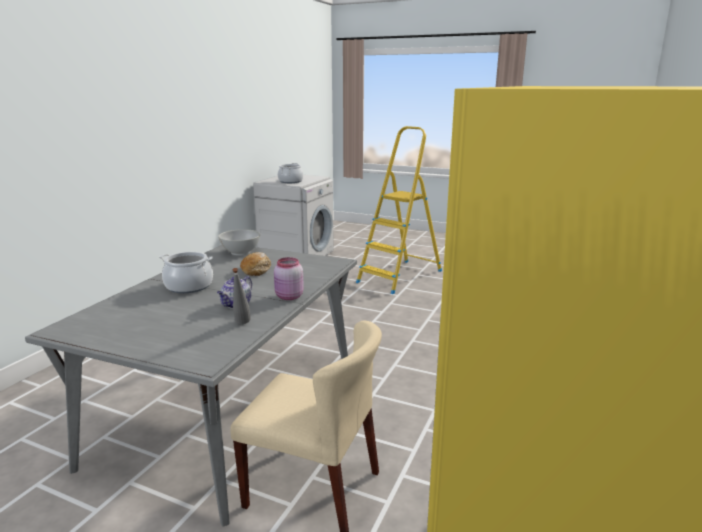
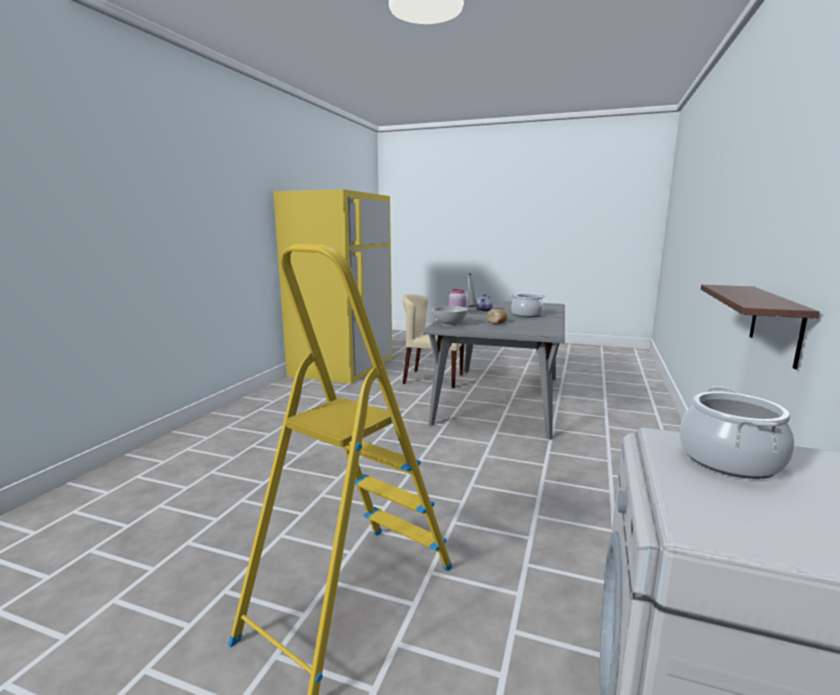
camera: 175 degrees right, 5 degrees down
(196, 171) = (776, 324): none -> shelf
(241, 252) = (530, 331): white bowl -> white bowl (449, 324)

